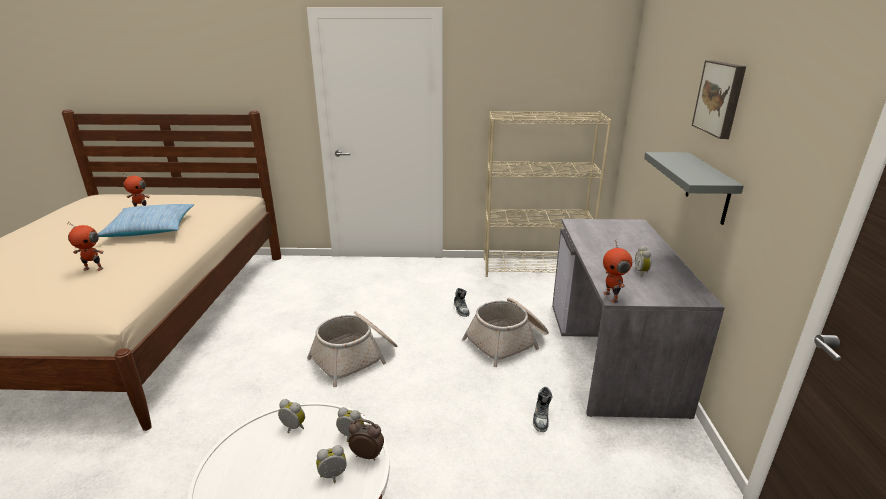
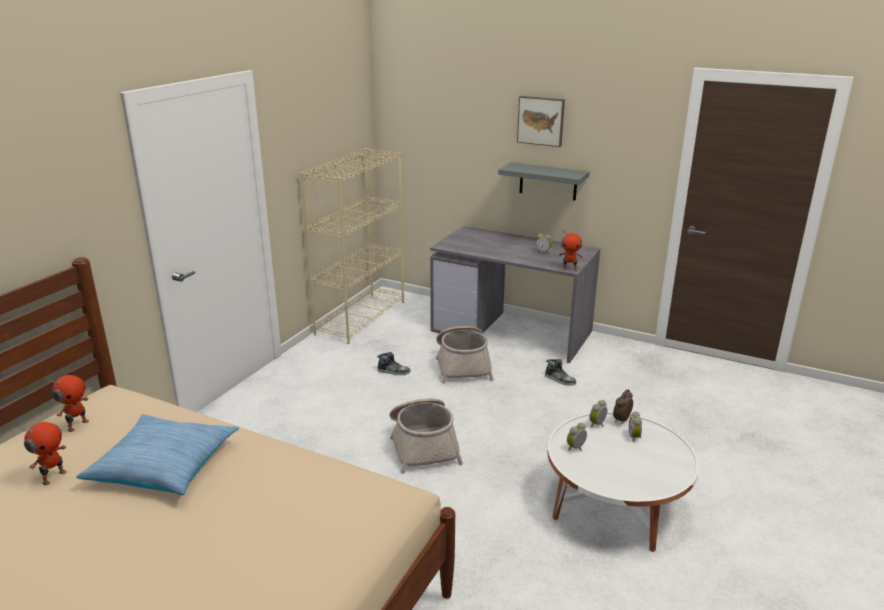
camera: 65 degrees left, 0 degrees up
(94, 268) = (273, 506): toy robot -> toy robot (77, 425)

